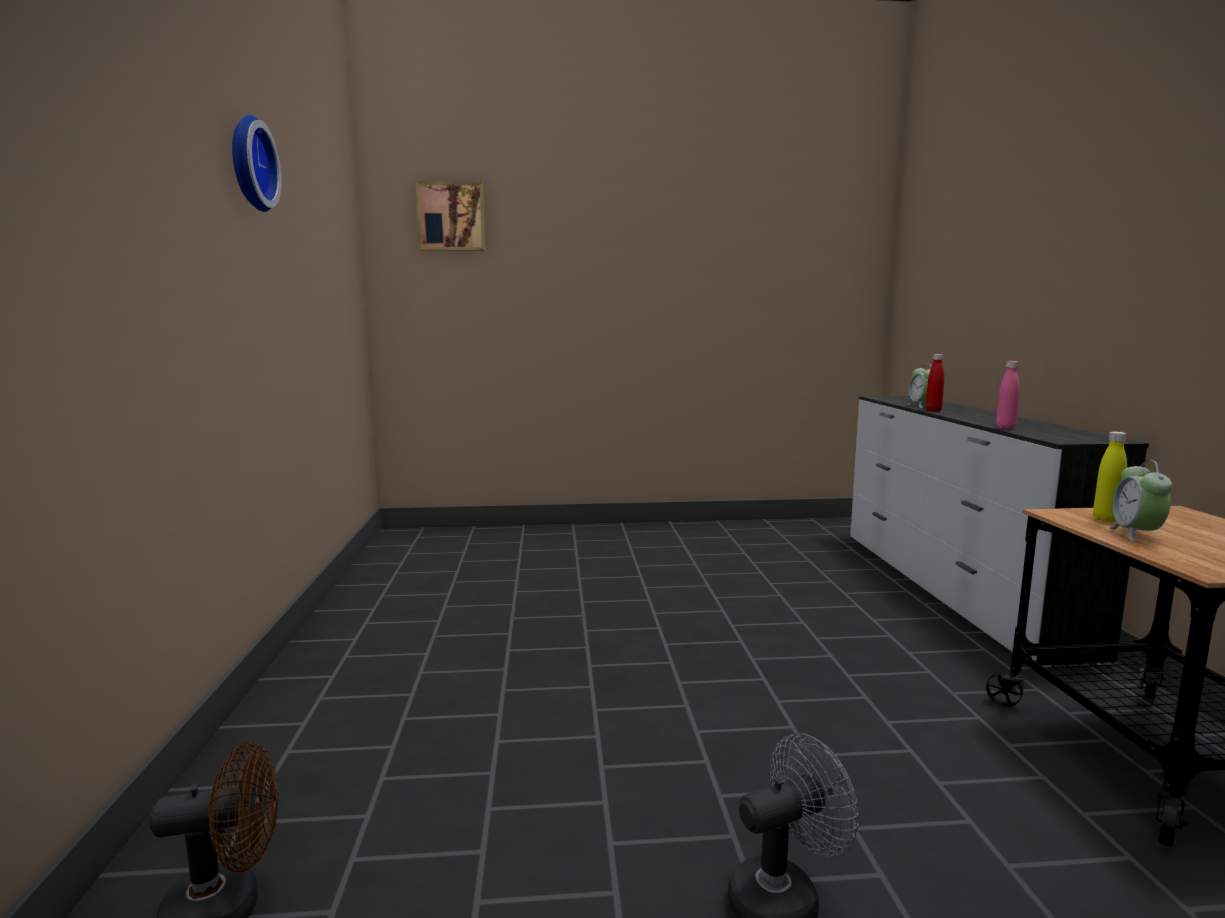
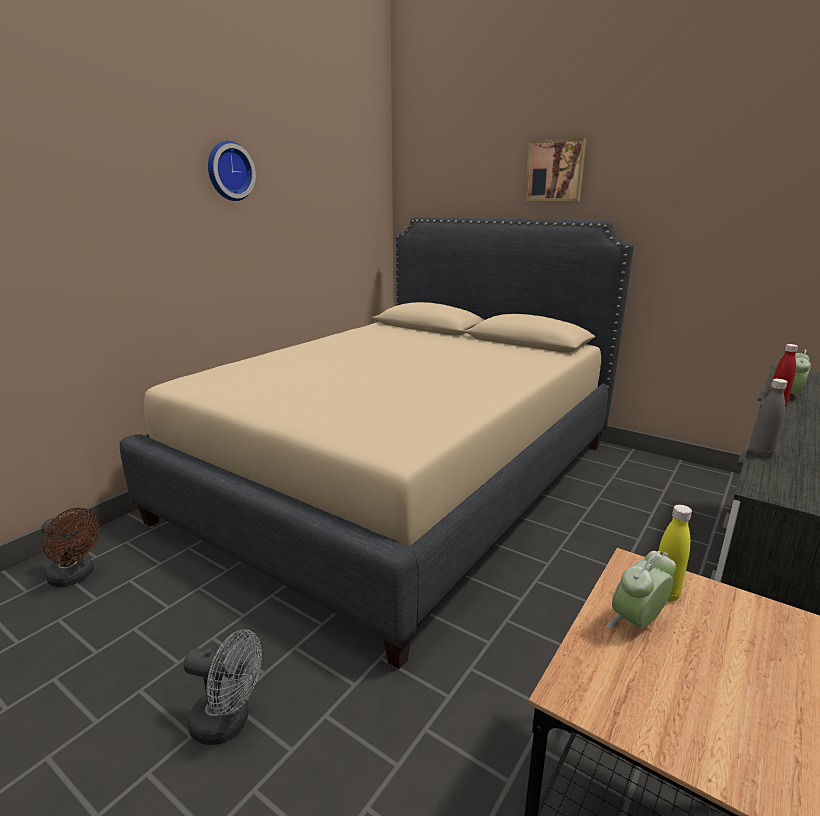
camera: 40 degrees right, 10 degrees up
(451, 217) = (446, 172): picture -> picture (555, 171)
(550, 604) = (403, 479): none -> beige bed
(1005, 428) = (761, 453): pink bottle -> grey bottle

